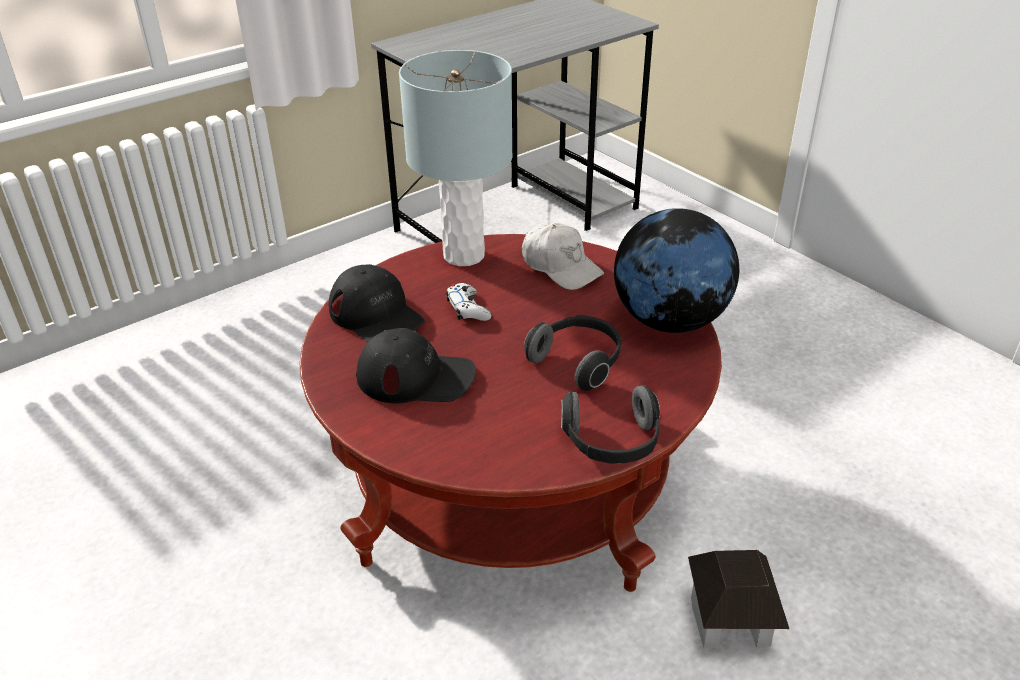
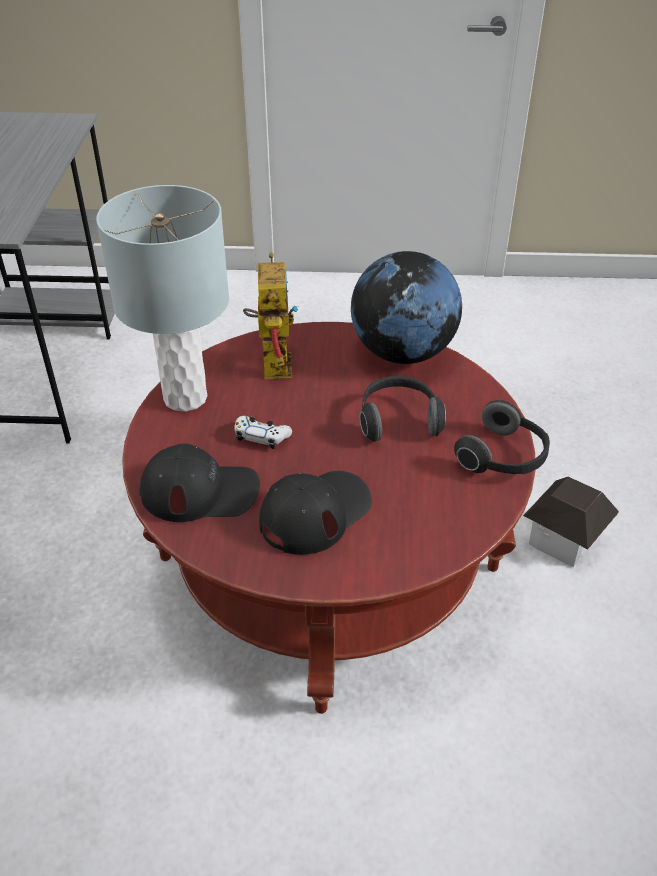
camera: 50 degrees left, 5 degrees up
(561, 267) = (272, 360): white cap -> toy robot

